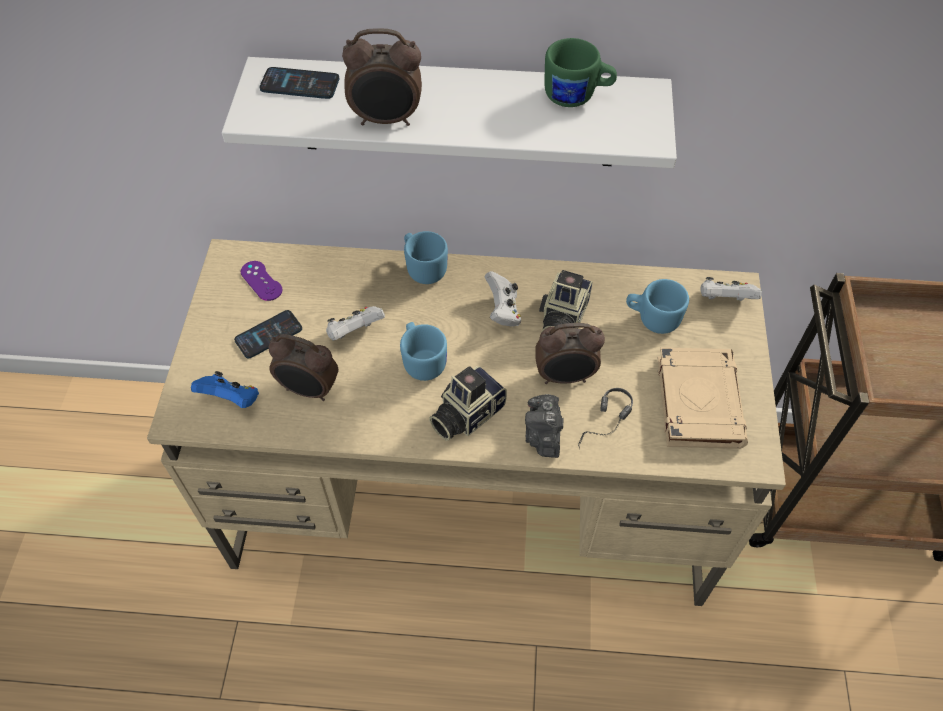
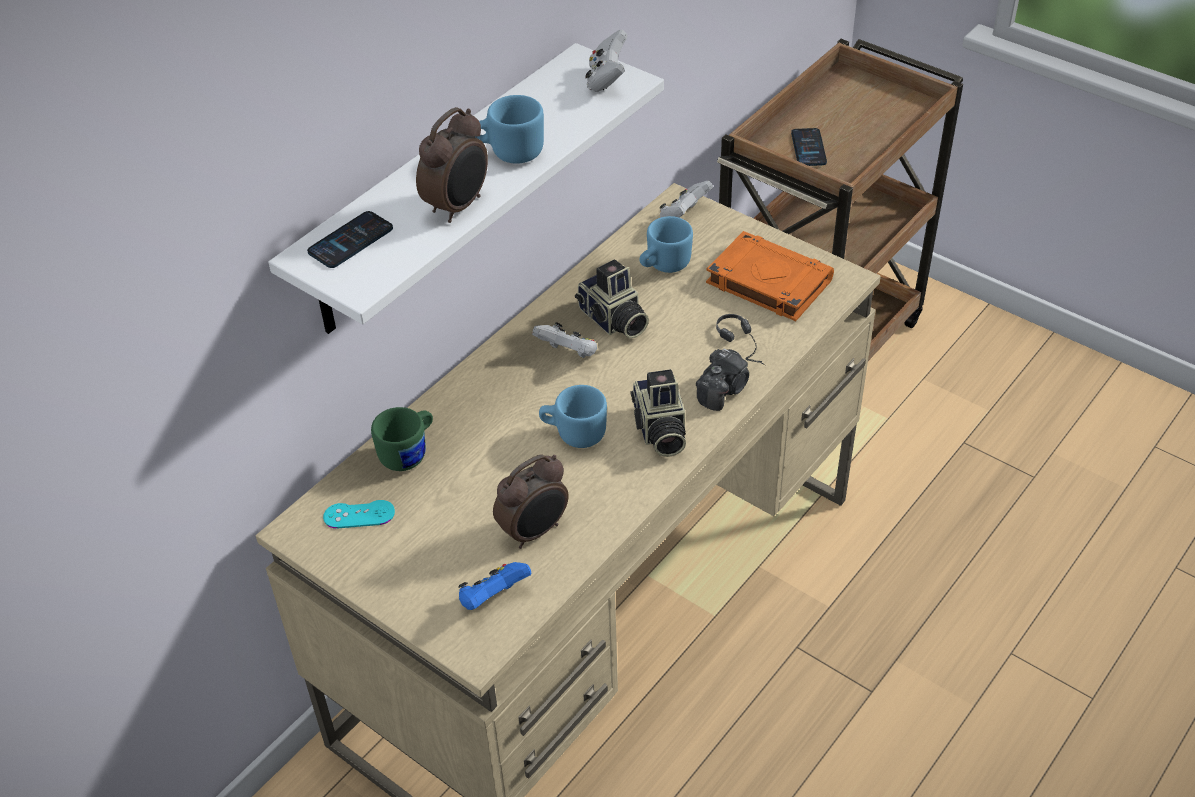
camera: 55 degrees left, 10 degrees down
(261, 281) = (359, 514): purple game controller -> turquoise game controller
(268, 335) = (436, 536): phone -> phone (808, 148)
(355, 332) = (496, 468): white game controller -> white game controller (606, 79)
(424, 267) = (464, 384): blue mug -> blue mug (509, 152)
(543, 435) = (723, 390): camera -> camera turned 90 degrees counterclockwise
(565, 377) = (676, 348): alarm clock -> none
(577, 96) = (545, 95): green mug -> green mug (409, 453)
(698, 401) = (767, 282): beige book -> orange book

